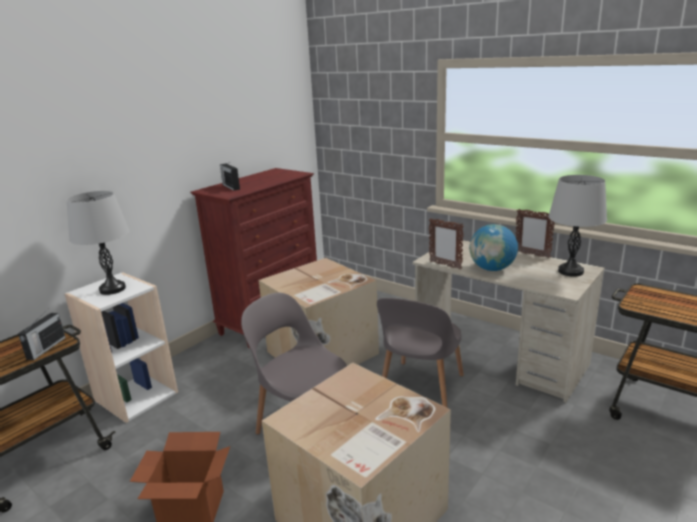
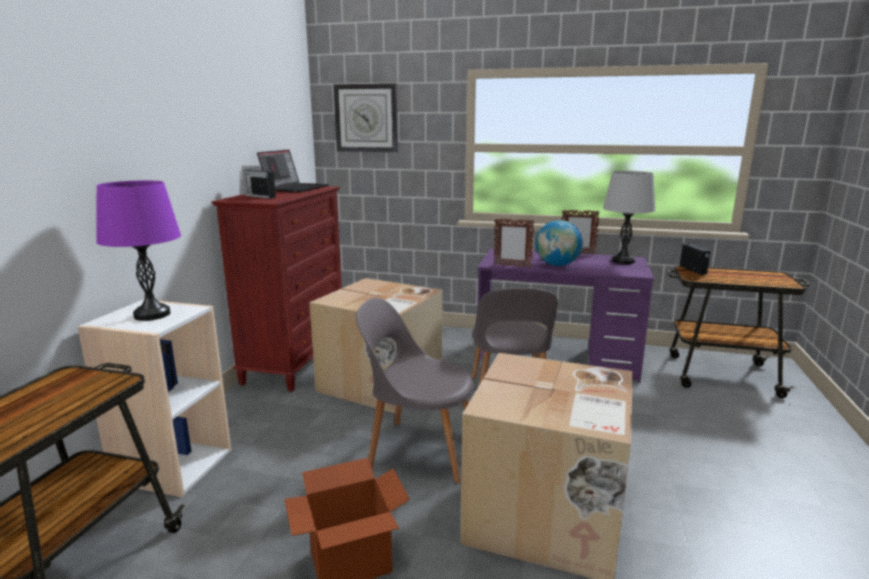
camera: 25 degrees left, 5 degrees down
(45, 348) = (98, 390): radio -> radio (693, 270)
(112, 289) = (152, 315): grey table lamp -> purple table lamp
(274, 174) = (295, 188): none -> laptop
(353, 104) = (366, 118): none -> wall clock
(499, 358) = (557, 359): beige desk -> purple desk

